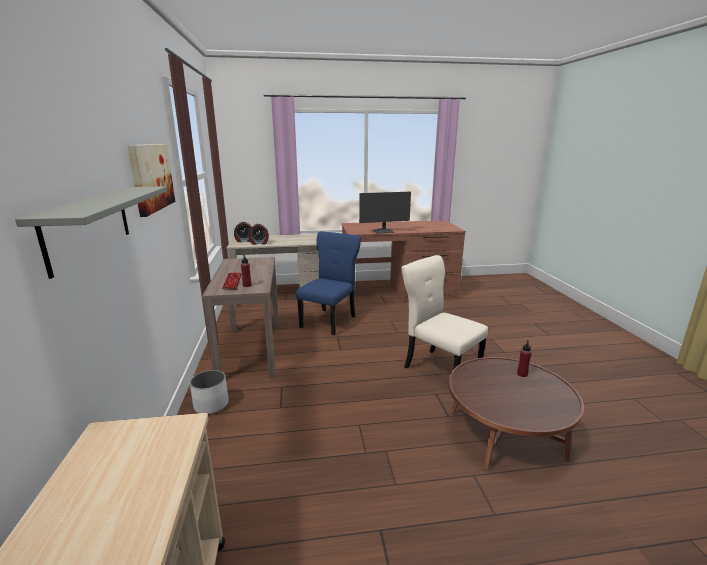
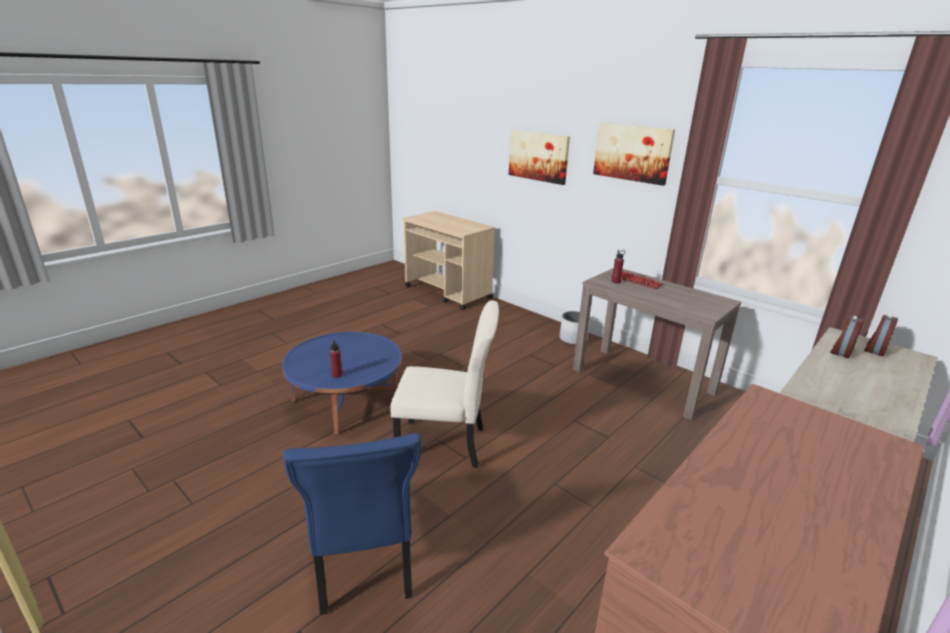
camera: 140 degrees right, 5 degrees up
(89, 226) = (538, 156): grey shelf -> picture
(330, 321) = (663, 460): blue chair -> blue chair (363, 565)
(383, 231) = (743, 430): monitor -> none
(505, 434) = (346, 401): brown coffee table -> blue coffee table

